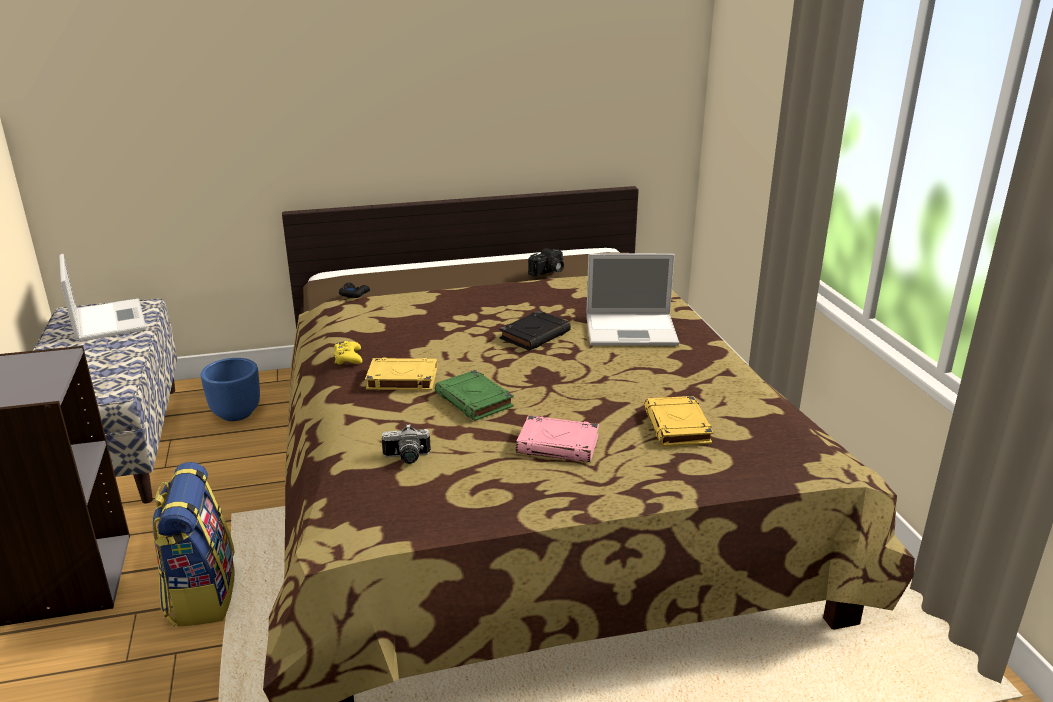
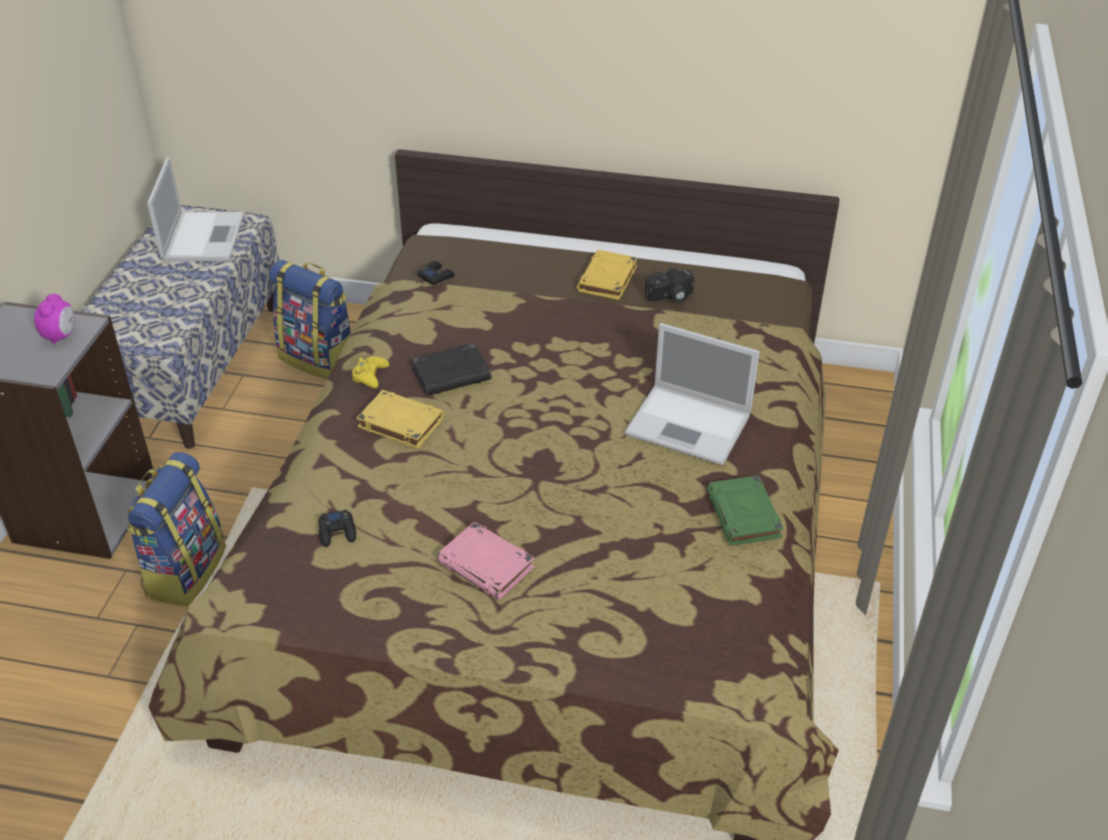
camera: 25 degrees right, 15 degrees up
(38, 367) = (61, 336): none -> alarm clock
(237, 413) = (319, 359): blue planter -> backpack
(406, 458) = (337, 532): camera -> black game controller
(475, 400) = (449, 477): green book -> green book (744, 515)
(535, 335) = (578, 399): black book -> black book (452, 374)
(678, 427) = (623, 584): yellow book -> yellow book (607, 279)

